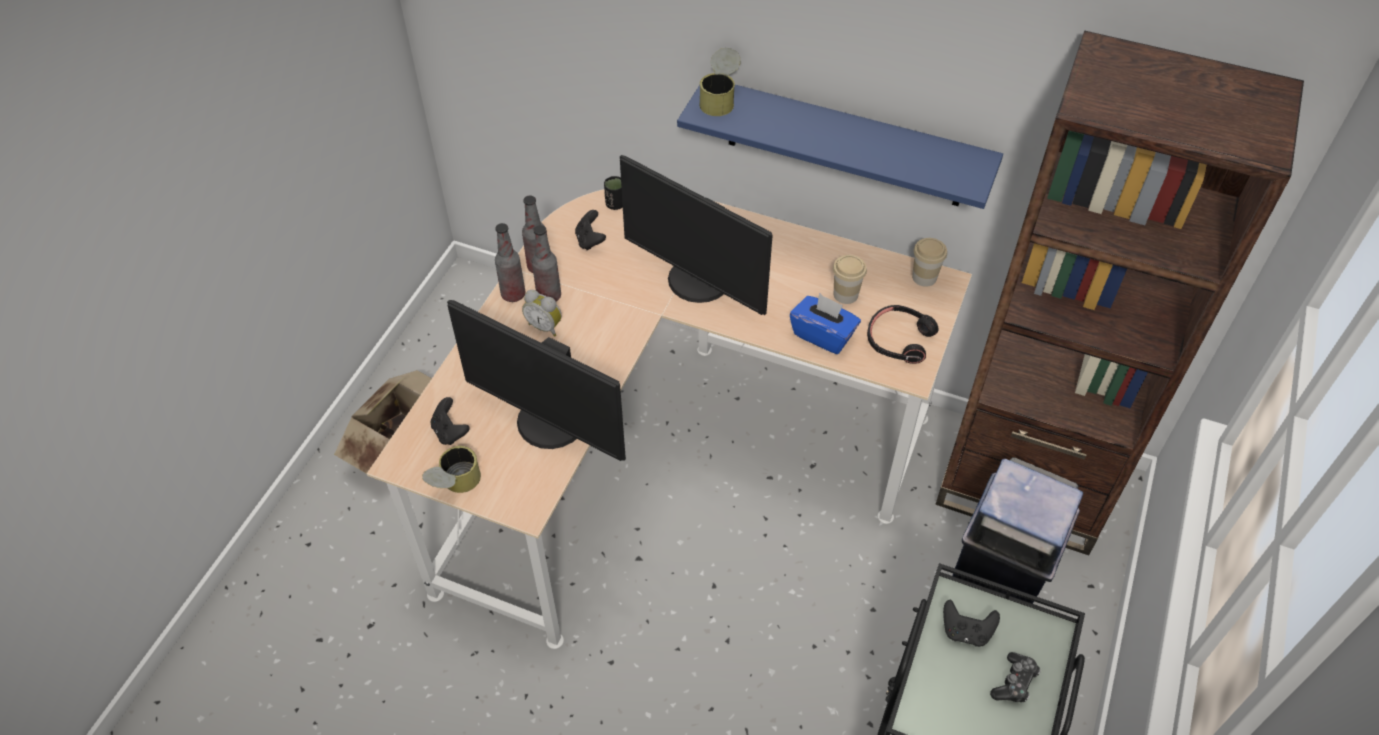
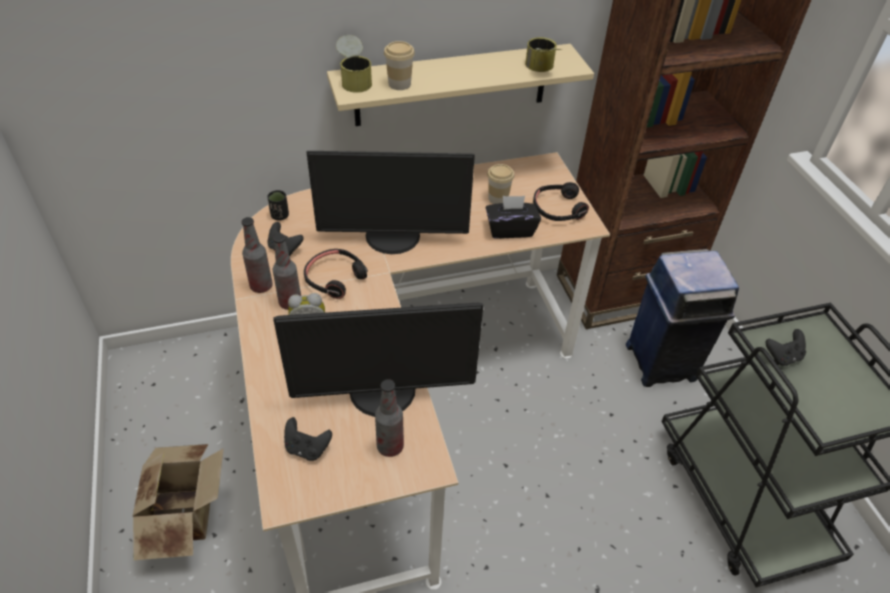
camera: 40 degrees left, 5 degrees down
(454, 485) = (352, 488): can -> can (541, 69)
(513, 294) = (259, 316): bottle -> bottle (390, 446)
(607, 293) = (335, 278): none -> black headphones
(823, 335) = (510, 229): blue tissue box -> black tissue box
(845, 144) = (451, 85): blue shelf -> beige shelf
(924, 277) = (533, 166): cup -> cup (399, 84)
(1014, 682) = (837, 369): game controller -> none

